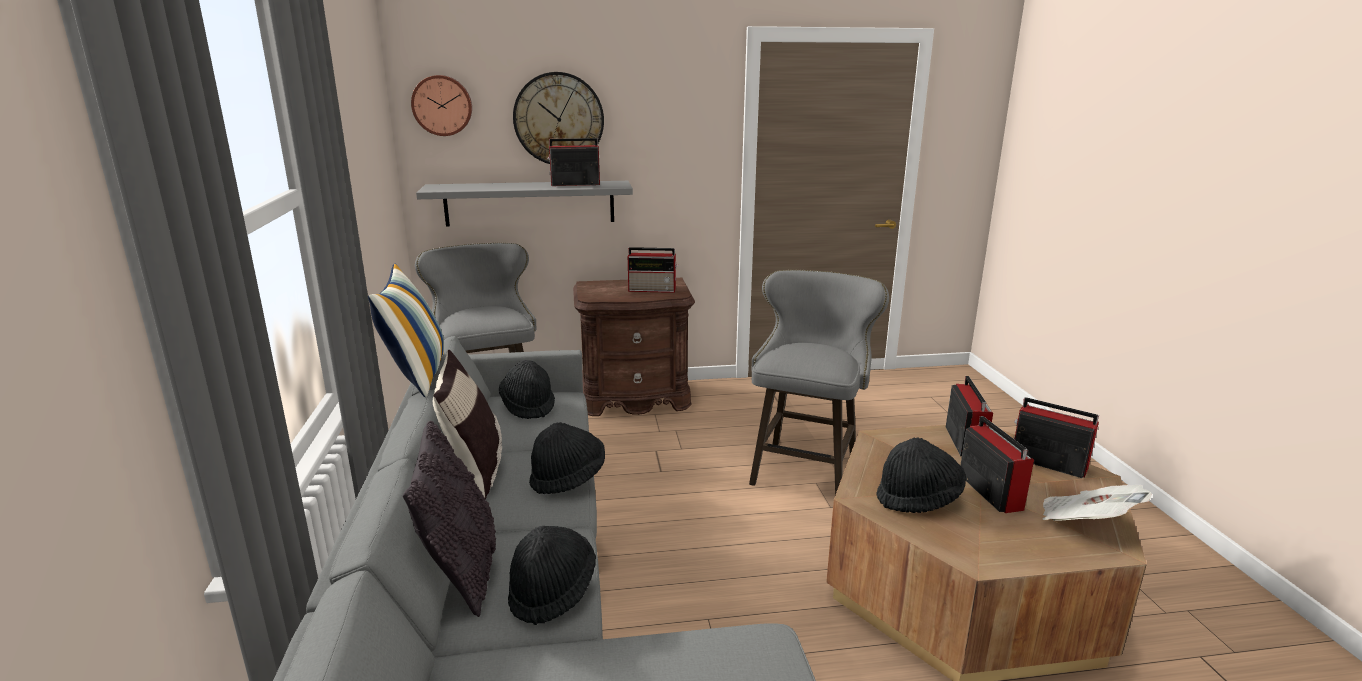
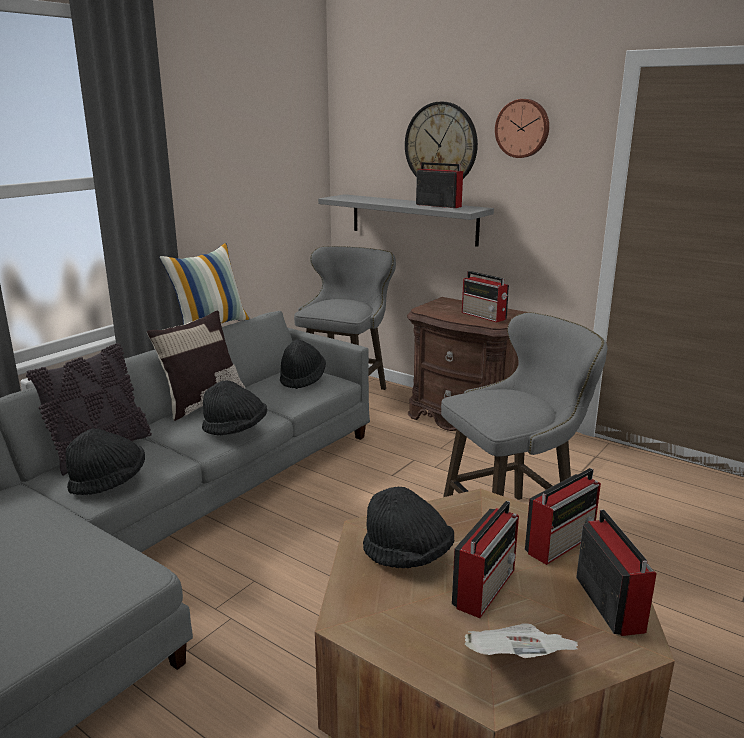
camera: 45 degrees right, 0 degrees up
(442, 105) = (360, 130): wall clock -> wall clock (523, 128)

